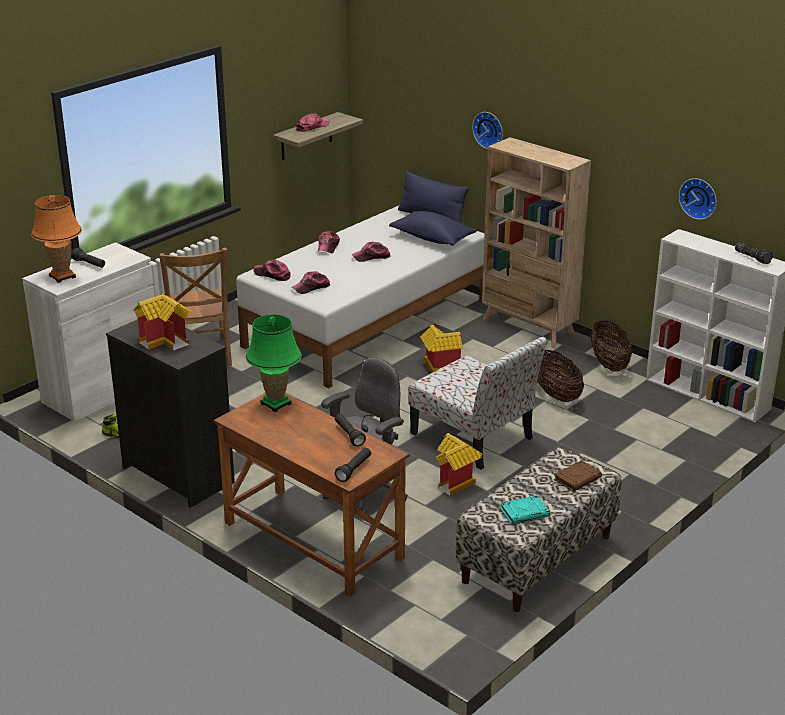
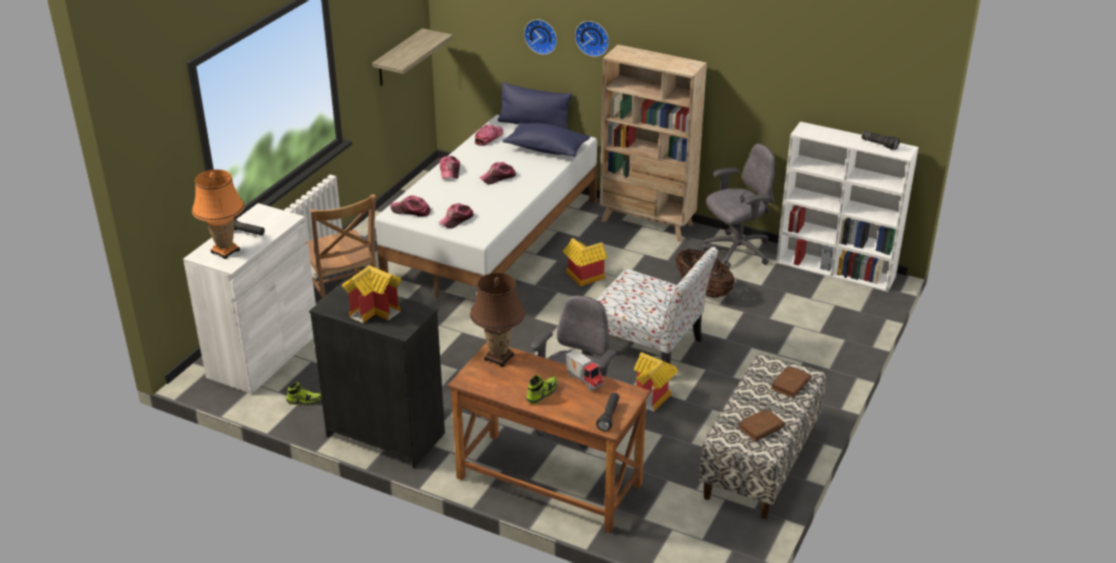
camera: 15 degrees left, 5 degrees up
(276, 404) = (499, 357): green table lamp -> brown table lamp
(299, 440) = (542, 393): none -> shoe
(312, 127) = (407, 49): cap -> cap (488, 138)
(349, 435) = (585, 380): black flashlight -> toy truck
(525, 513) = (761, 427): turquoise book -> brown book
(609, 364) = (736, 251): basket -> grey office chair
(699, 198) = (819, 91): wall clock -> wall clock (542, 35)

